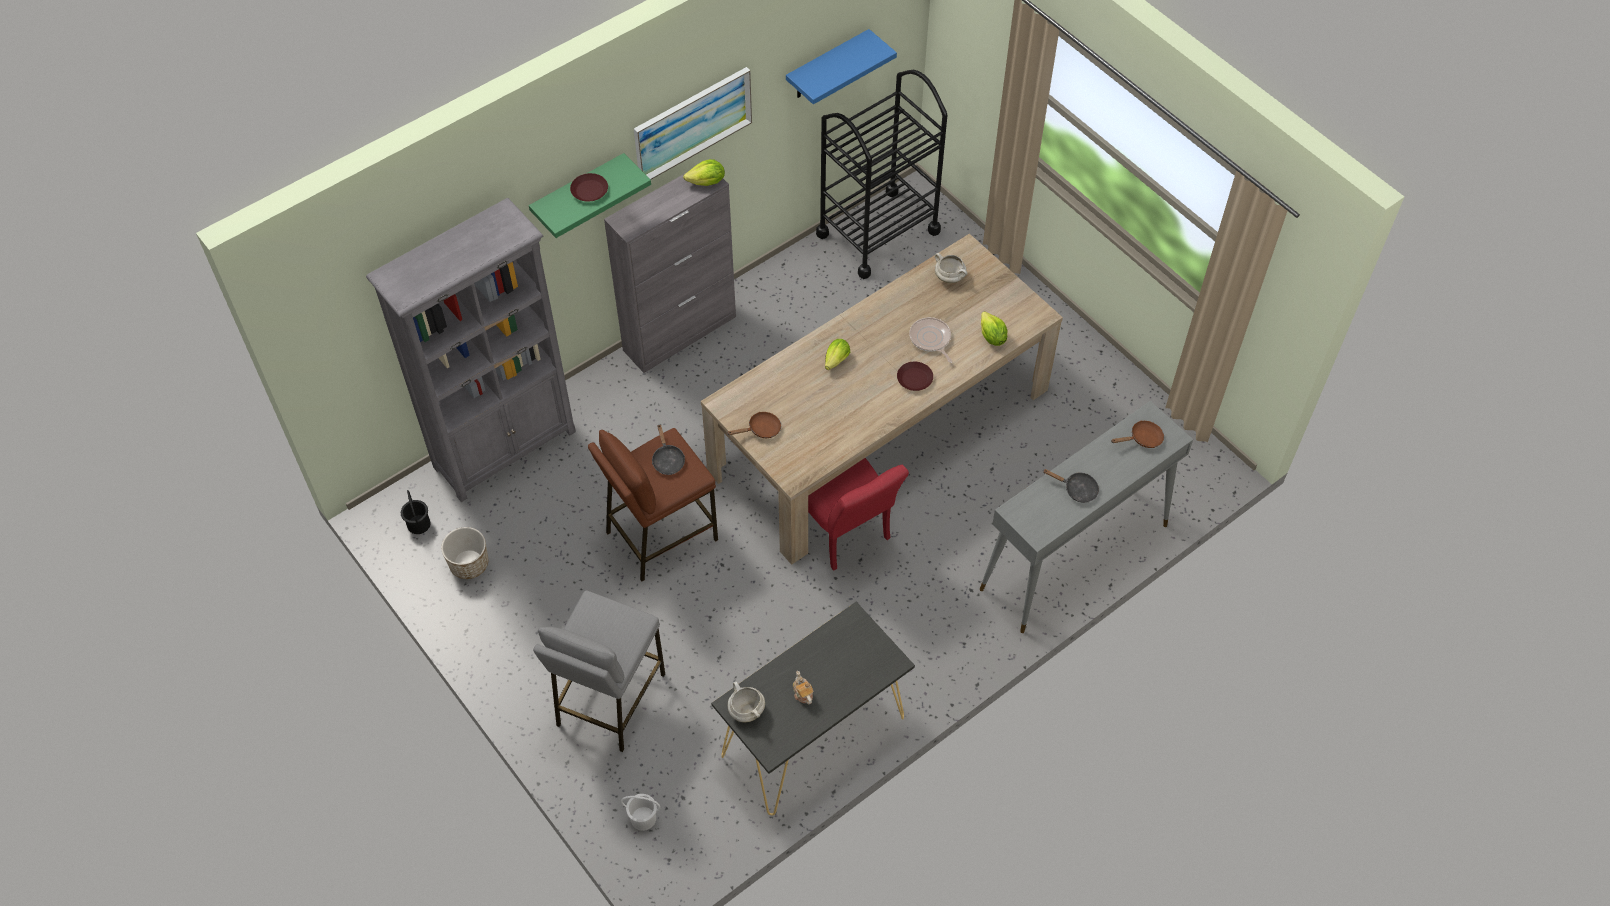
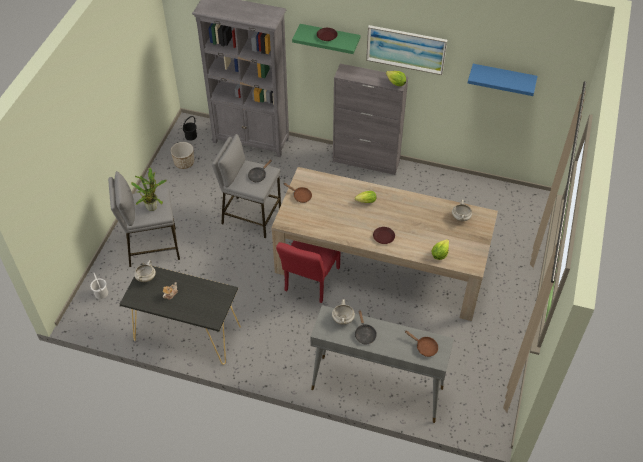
camera: 55 degrees right, 5 degrees down
(611, 629) = (152, 206): none -> potted plant
(660, 535) = (251, 216): brown stool -> grey stool
(878, 233) = (499, 198): black cart -> none
(931, 339) = (414, 230): frying pan -> none
(1036, 499) = (343, 319): none -> white cooking pot

